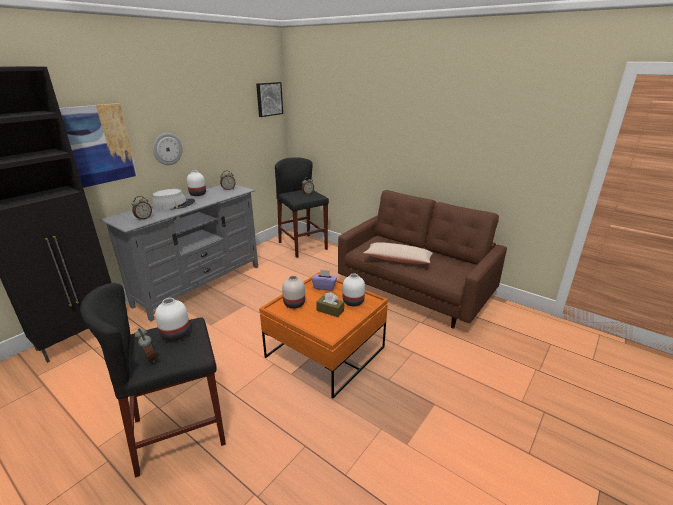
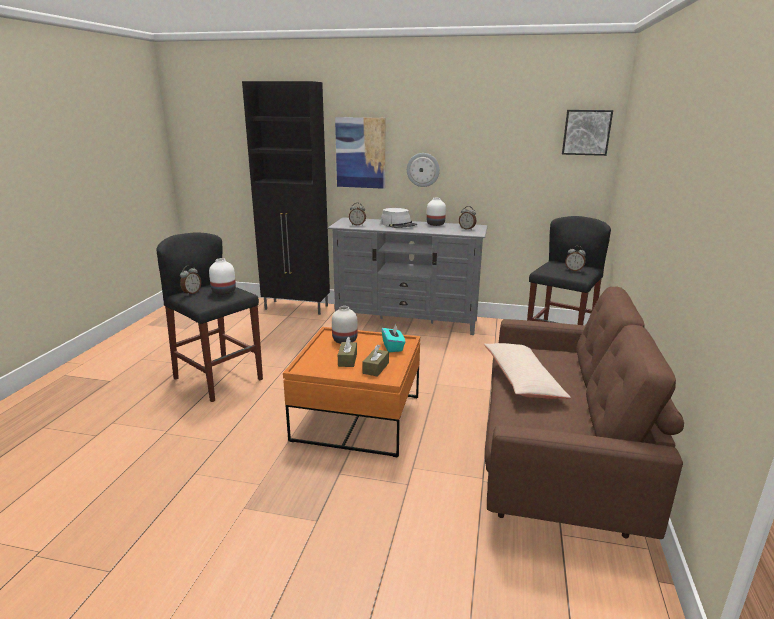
camera: 65 degrees right, 5 degrees down
(324, 287) = (393, 347): purple tissue box -> turquoise tissue box
(352, 302) = (376, 368): white vase -> brown tissue box

